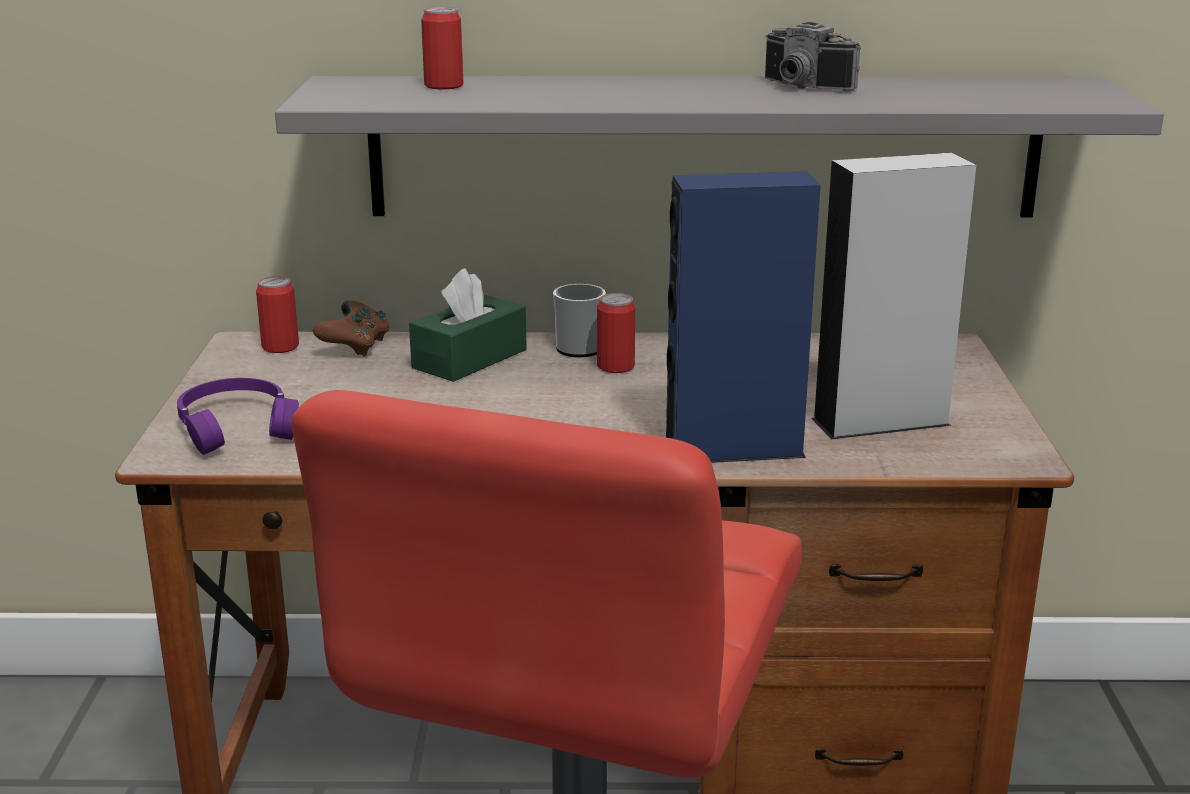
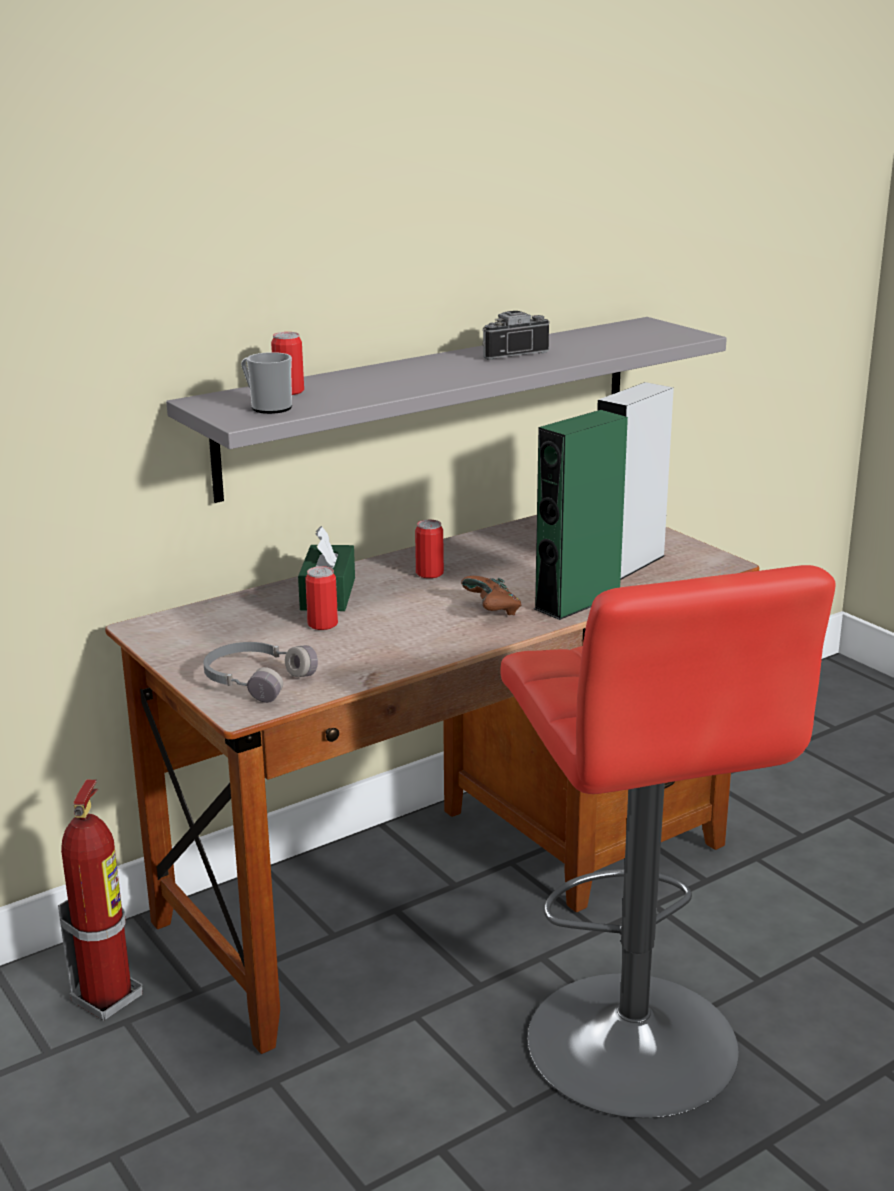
camera: 35 degrees left, 0 degrees up
(148, 750) = (108, 997): none -> fire extinguisher
(238, 427) = (256, 680): purple headphones -> grey headphones
(280, 347) = (178, 622): can -> can (322, 624)
(355, 347) = (234, 608): brown game controller -> brown game controller (493, 610)
(576, 347) = (383, 568): mug -> mug (267, 407)
(733, 449) = (577, 601): blue speaker -> green speaker
(801, 87) = (510, 353): camera -> camera turned 150 degrees clockwise

